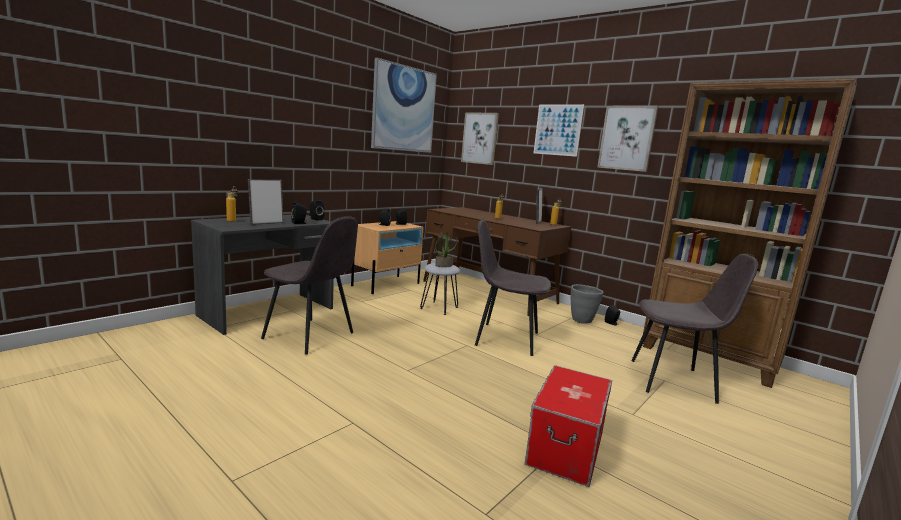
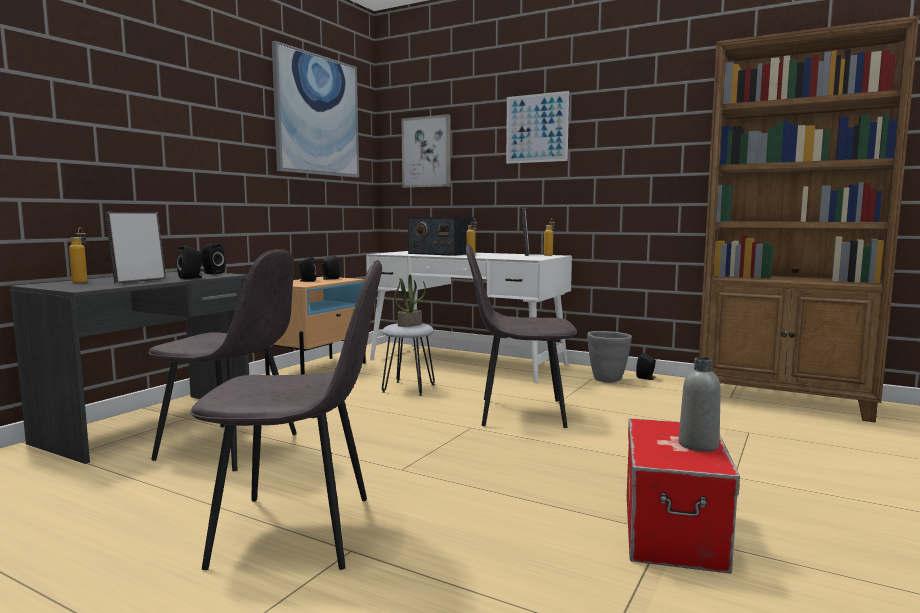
camera: 10 degrees left, 5 degrees down
(478, 214) = (440, 253): none -> radio
(488, 292) = (467, 362): brown desk -> white desk
(588, 395) = (698, 445): none -> grey bottle
(627, 138) = (632, 129): picture -> none
(674, 381) = (760, 431): grey chair -> grey chair (299, 531)

